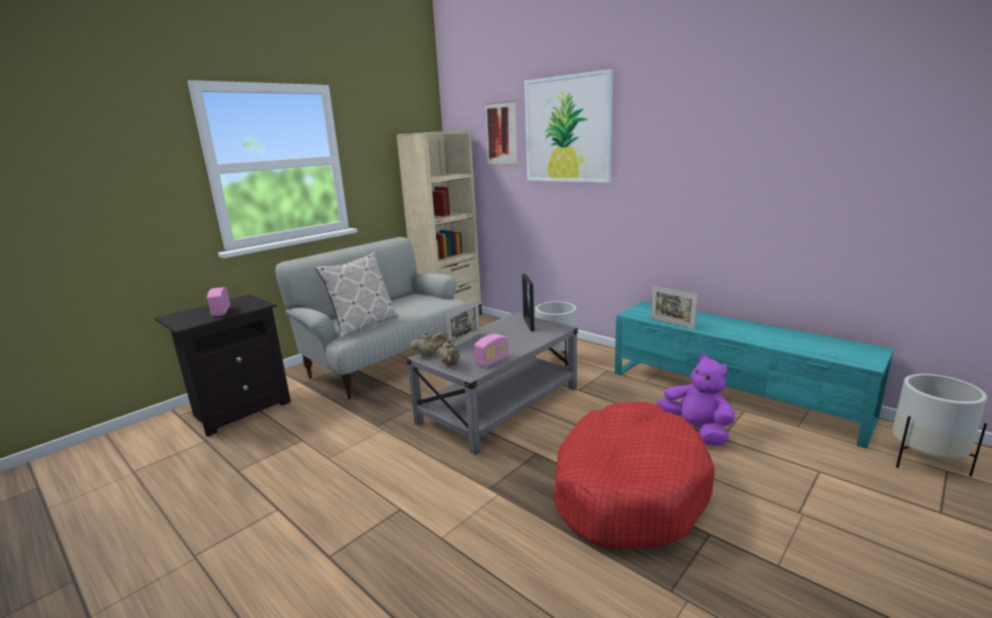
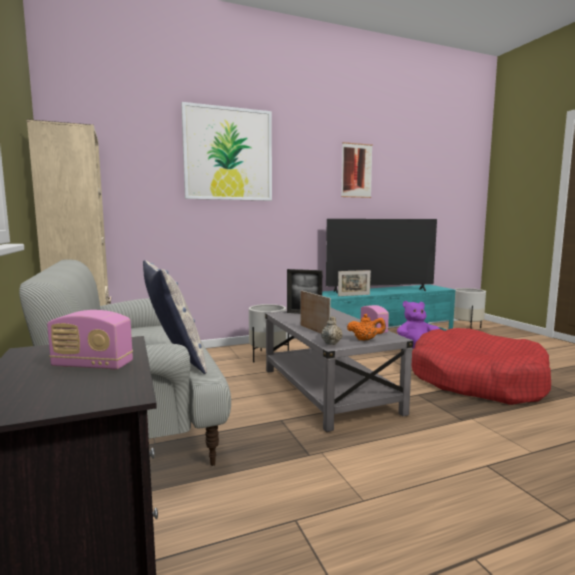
camera: 65 degrees left, 10 degrees down
(450, 364) = (365, 340): beige teapot -> orange teapot
(501, 134) = (145, 150): picture -> picture (356, 170)
(736, 329) = (379, 291): none -> television

